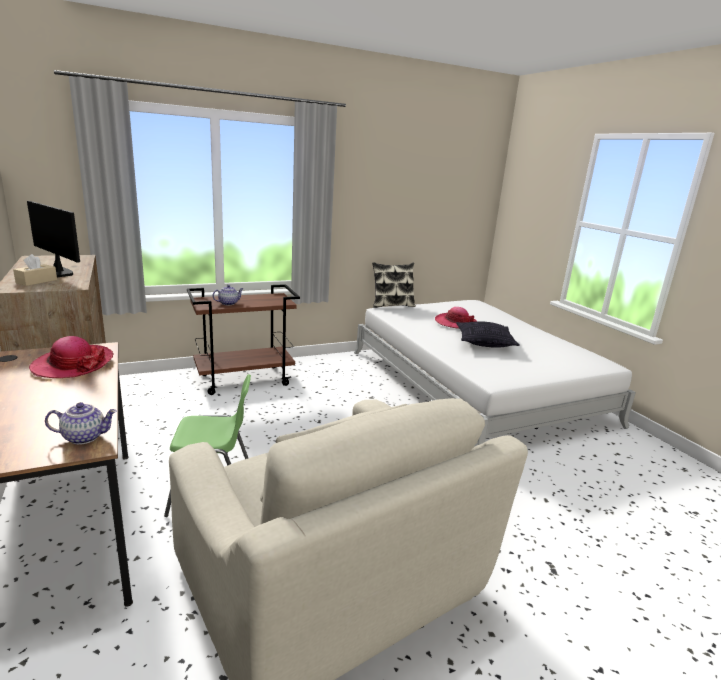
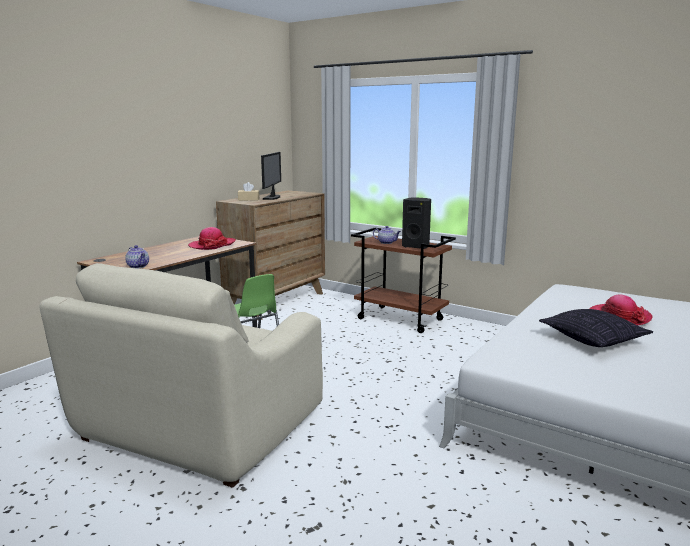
camera: 60 degrees right, 5 degrees down
(264, 301) = (416, 246): none -> black speaker
(392, 305) = (592, 287): pillow -> none

